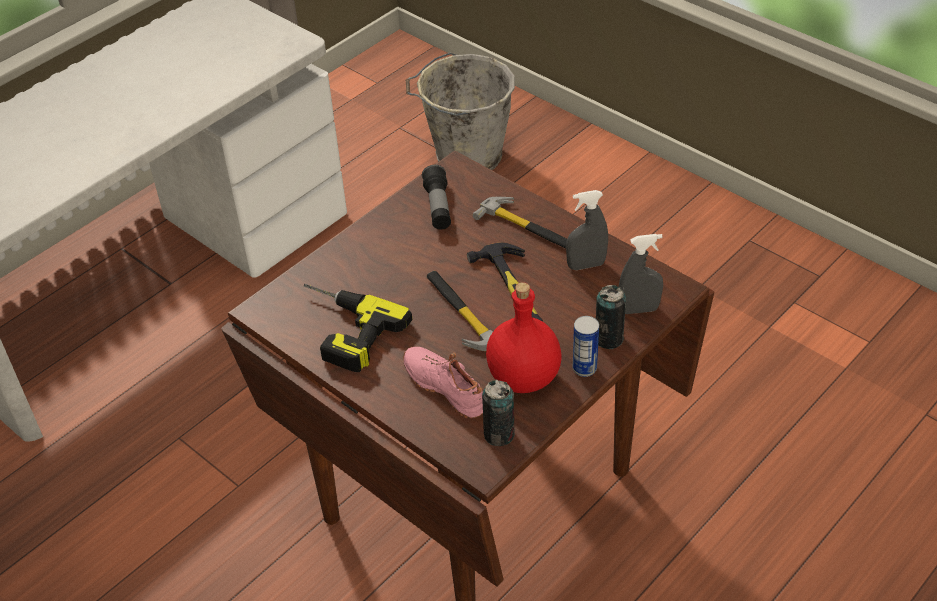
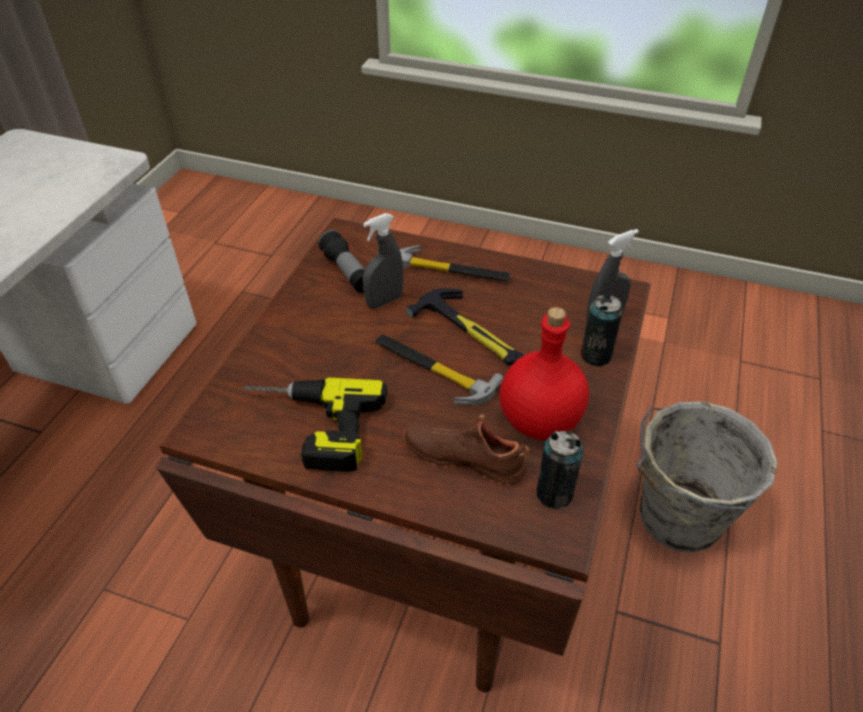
camera: 25 degrees left, 0 degrees up
(447, 387) = (465, 456): pink shoe -> brown shoe
(466, 156) = (283, 253): grey bucket -> grey bucket (676, 518)
(584, 368) = (593, 392): can -> none
(586, 265) = (526, 291): grey spray bottle -> grey spray bottle (384, 301)

